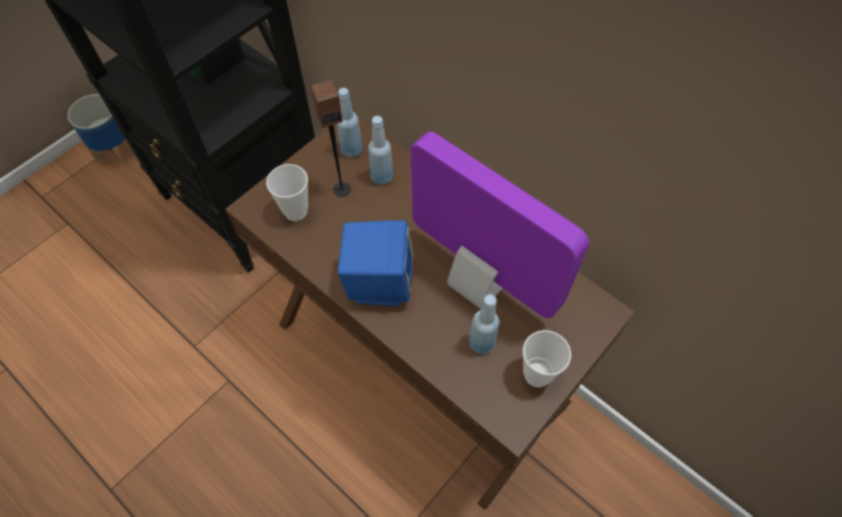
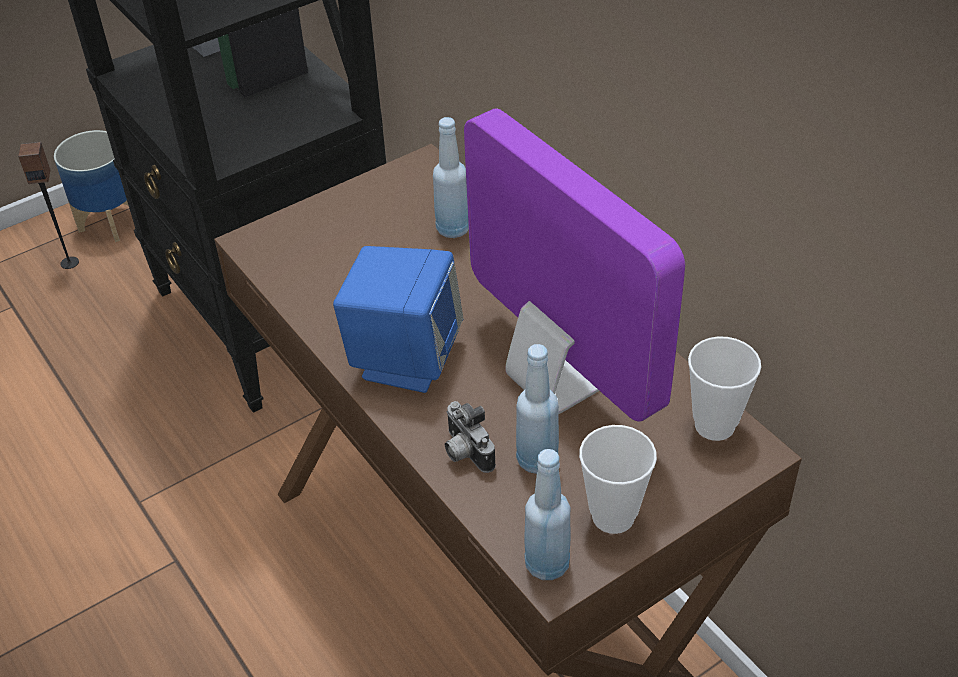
camera: 15 degrees right, 15 degrees down
(296, 211) = (313, 255): cup -> cup (714, 425)
(341, 189) = (389, 236): speaker -> speaker (69, 262)
(351, 150) = (419, 191): blue bottle -> blue bottle (546, 564)
(436, 346) = (465, 453): none -> camera

